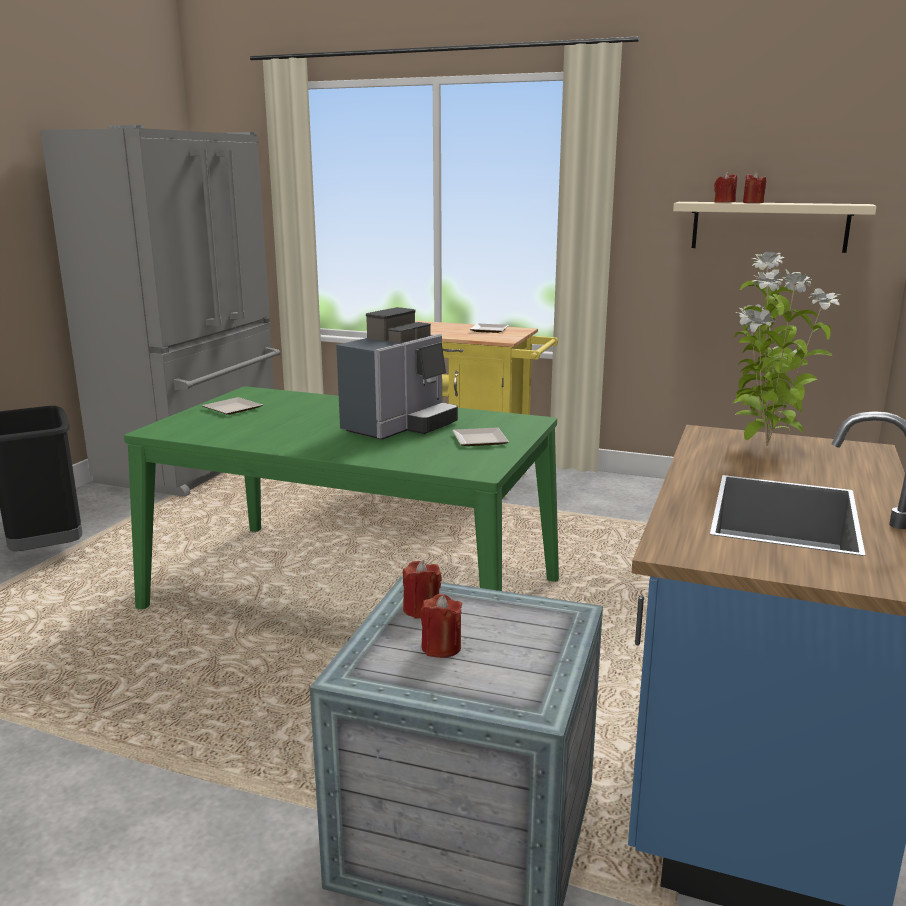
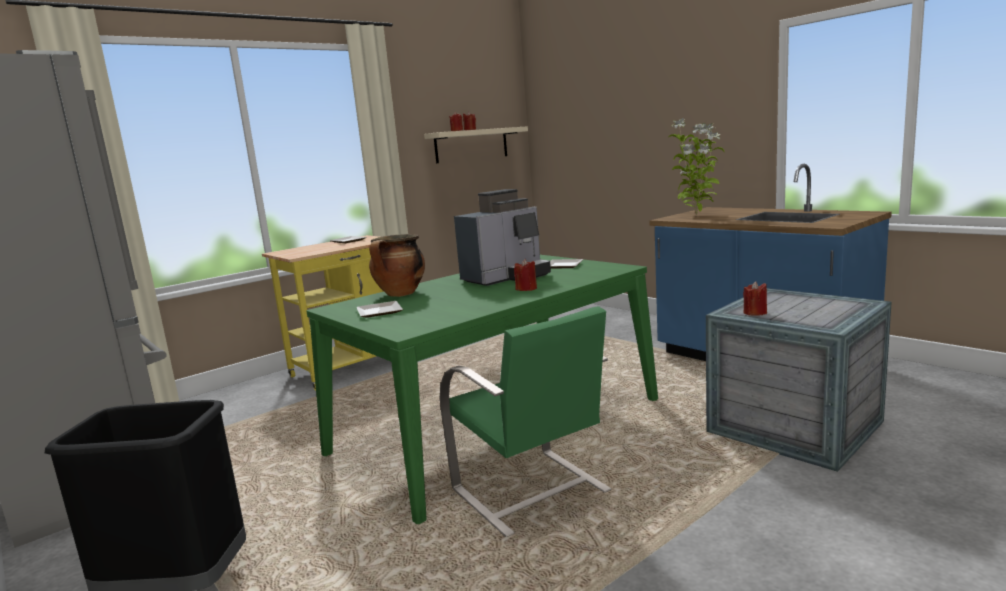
camera: 60 degrees left, 5 degrees down
(207, 649) = (531, 492): none -> green chair
(307, 402) = (400, 294): none -> cooking pot
(400, 426) = (506, 277): coffee machine -> coffee machine turned 75 degrees clockwise
(441, 647) = (802, 312): red candle -> red candle (526, 289)

